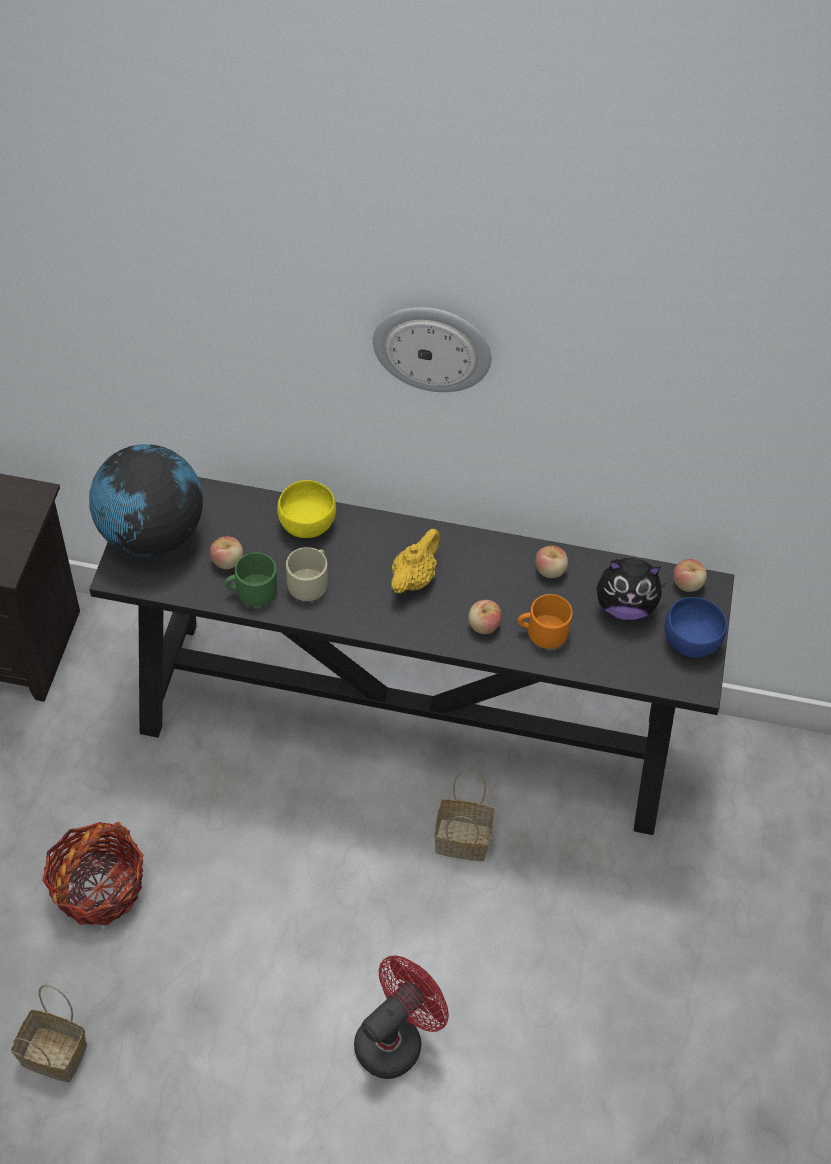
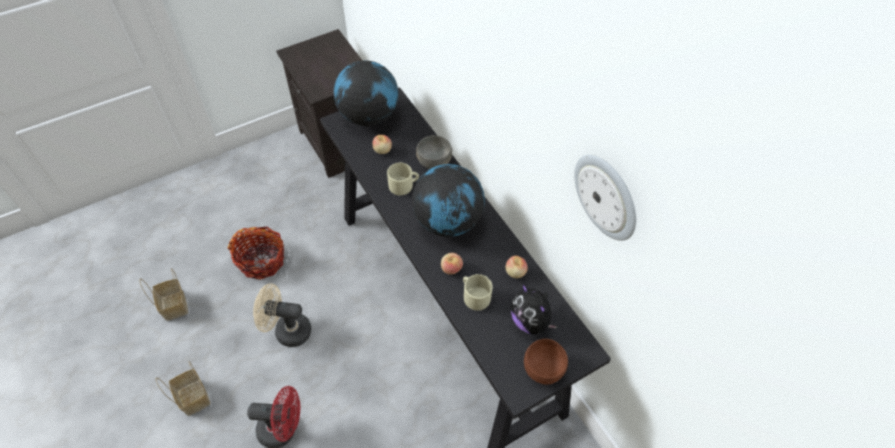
camera: 50 degrees right, 0 degrees up
(251, 591) = (375, 169): green mug -> none
(251, 933) = (287, 330): none -> beige fan
(306, 524) = (433, 161): yellow bowl -> grey bowl
(414, 578) = (448, 221): yellow teapot -> globe
(432, 347) = (504, 86): wall clock -> wall clock (606, 196)
(460, 840) = (407, 377): basket -> basket (192, 397)
(542, 631) = (474, 296): orange mug -> beige mug
(687, 584) = (578, 340): apple -> none
(690, 640) = (543, 368): blue bowl -> brown bowl

